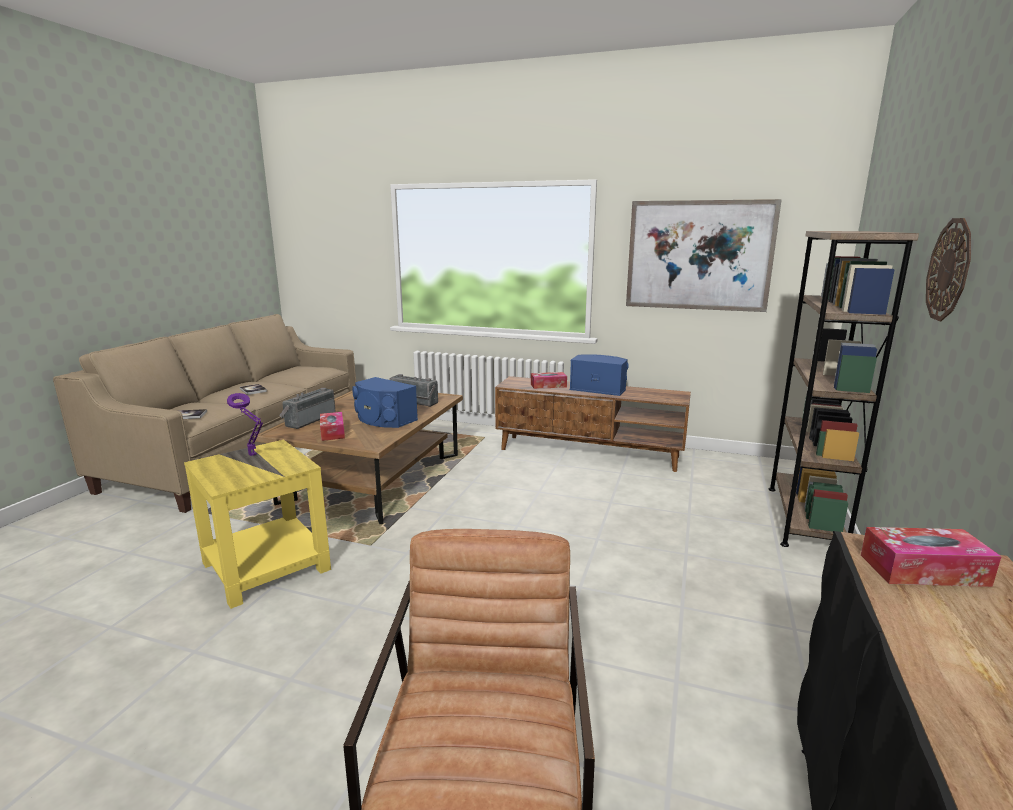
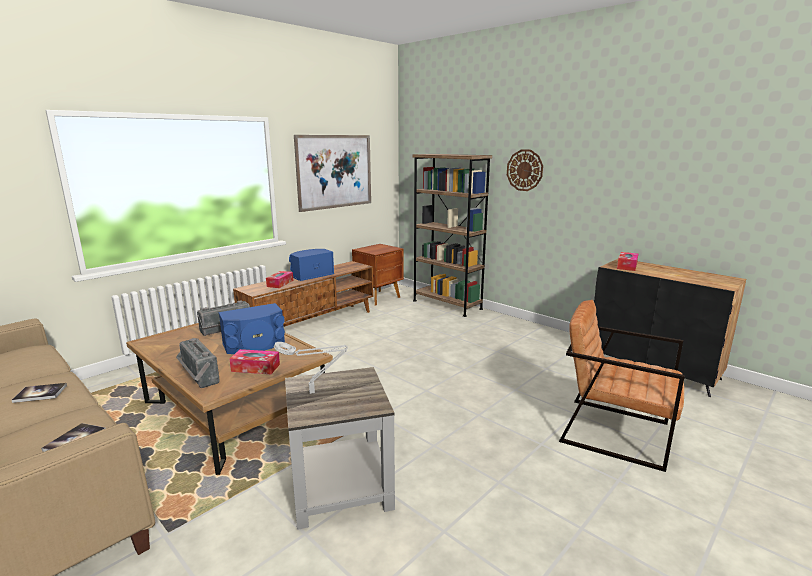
camera: 65 degrees left, 0 degrees up
(253, 455) = (314, 392): purple table lamp -> grey table lamp
(264, 566) = (339, 487): yellow side table -> grey side table
(734, 464) = (378, 298): none -> brown nightstand

